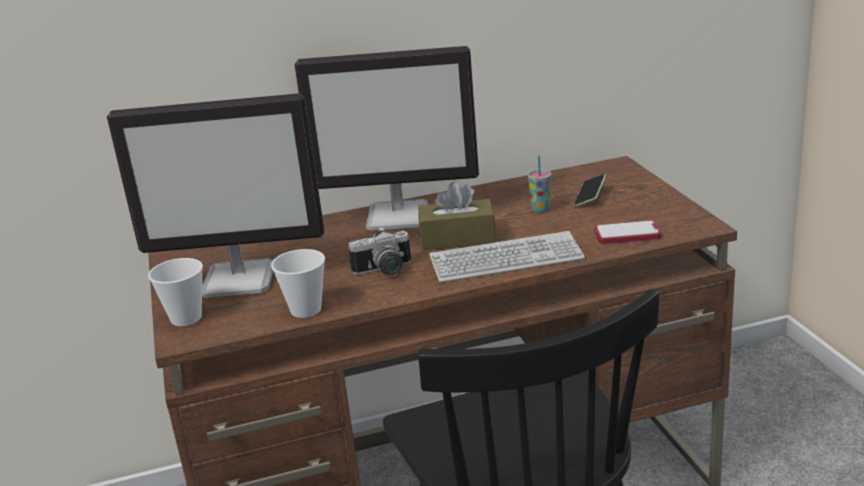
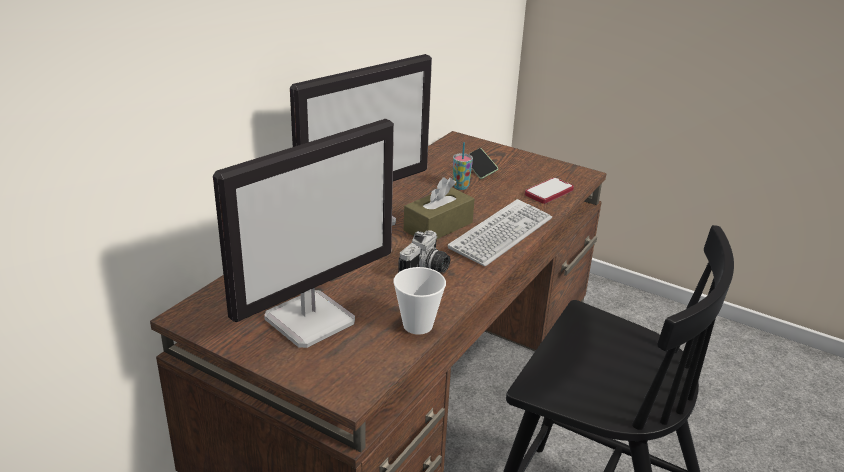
camera: 45 degrees left, 5 degrees up
(186, 318) = (320, 373): cup -> none

